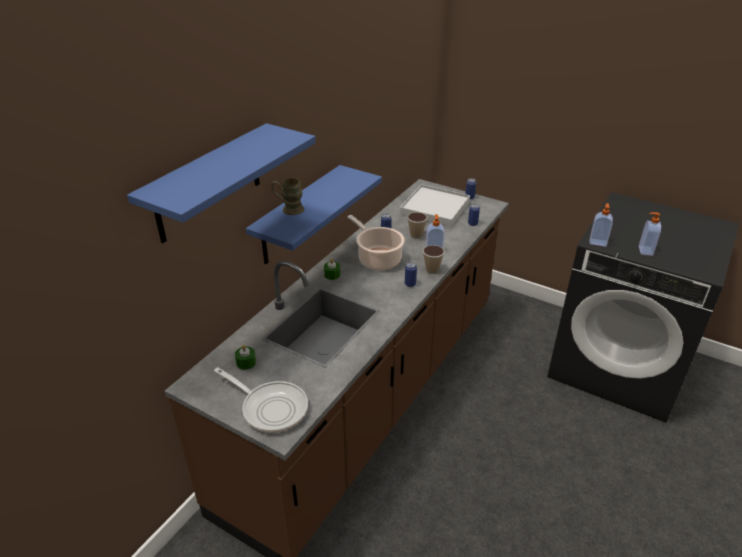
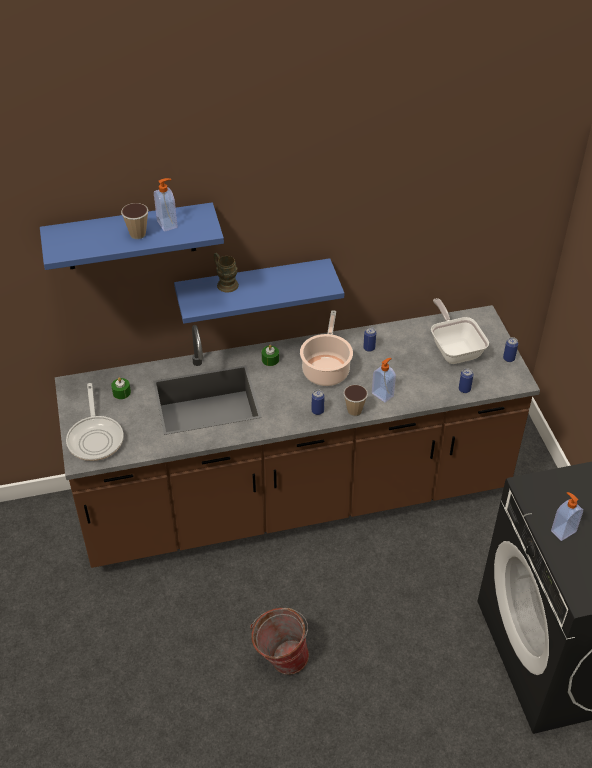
camera: 45 degrees right, 10 degrees up
(416, 235) = (392, 367): cup -> cup (137, 234)
(435, 208) = (454, 349): white tray -> frying pan
(495, 507) = (280, 659): none -> bucket
(598, 242) = (531, 489): soap dispenser -> soap dispenser (168, 224)

